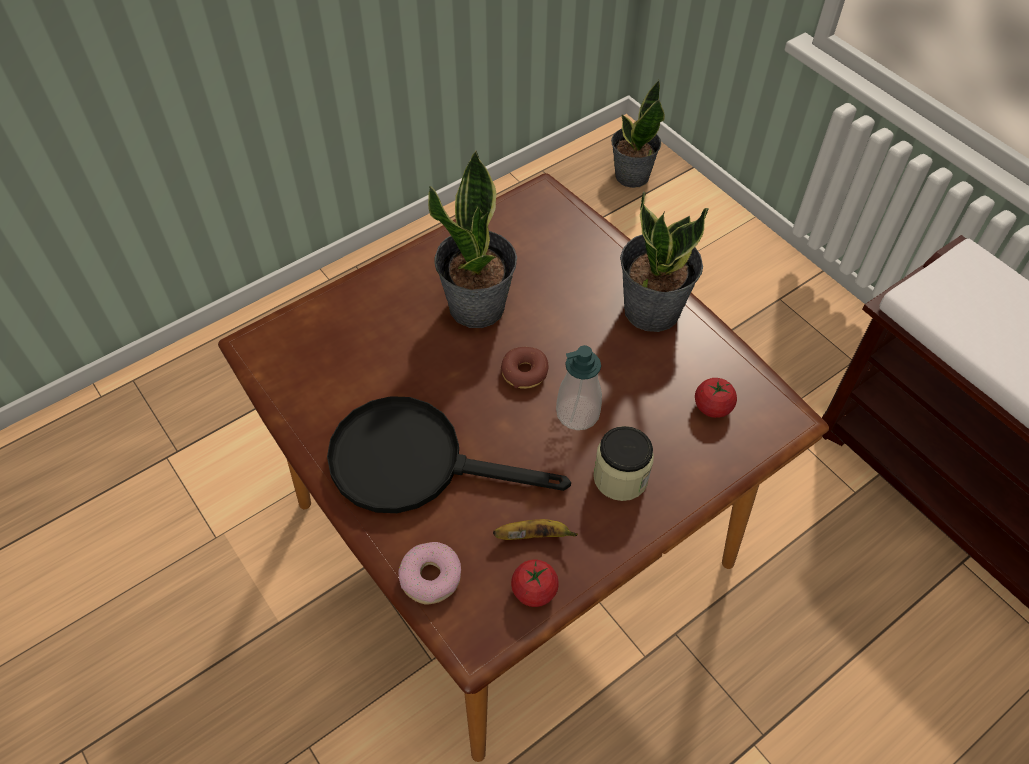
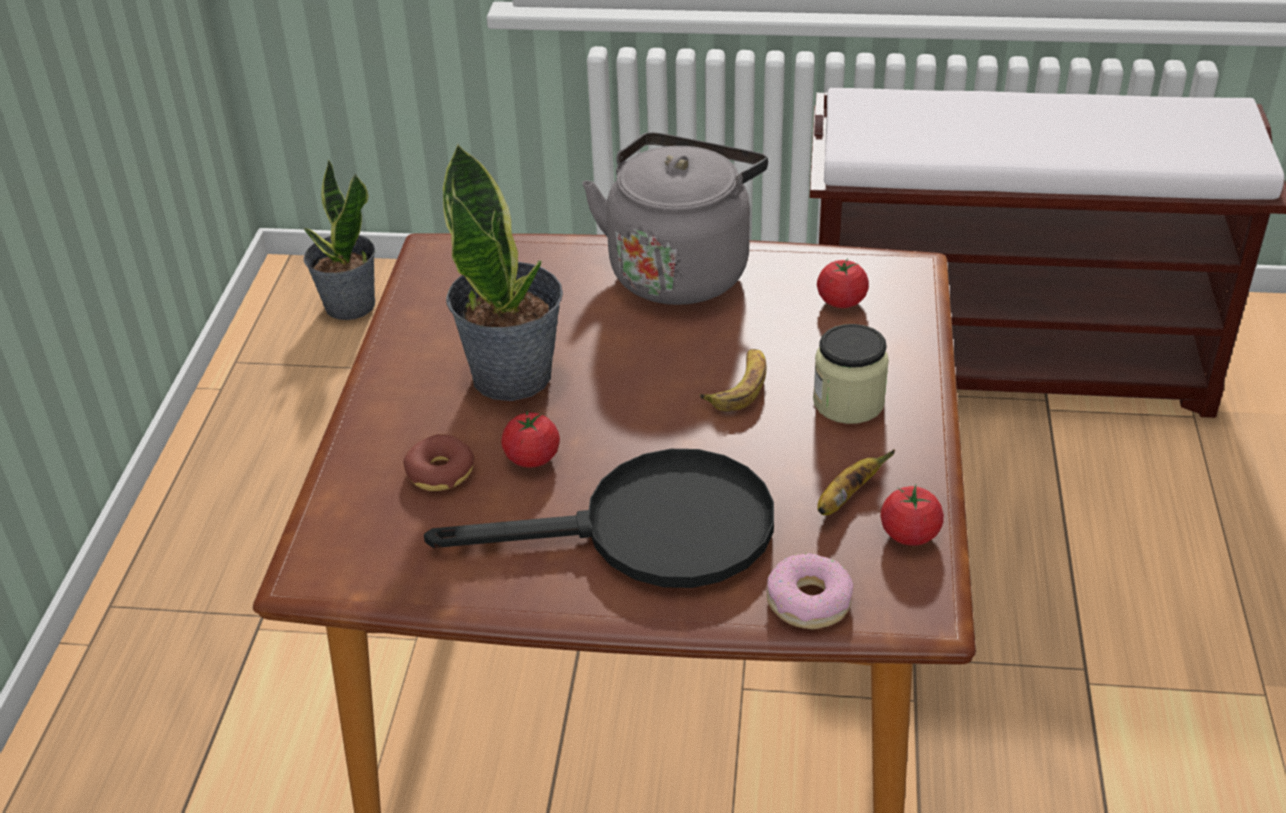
camera: 45 degrees left, 15 degrees down
(415, 462) = (651, 532): black frying pan -> black frying pan turned 150 degrees counterclockwise
(421, 366) = (532, 458): none -> tomato
(524, 372) = (642, 392): donut -> donut (440, 472)
(577, 413) = (739, 386): soap dispenser -> banana
(651, 309) = (681, 269): potted plant -> grey kettle

